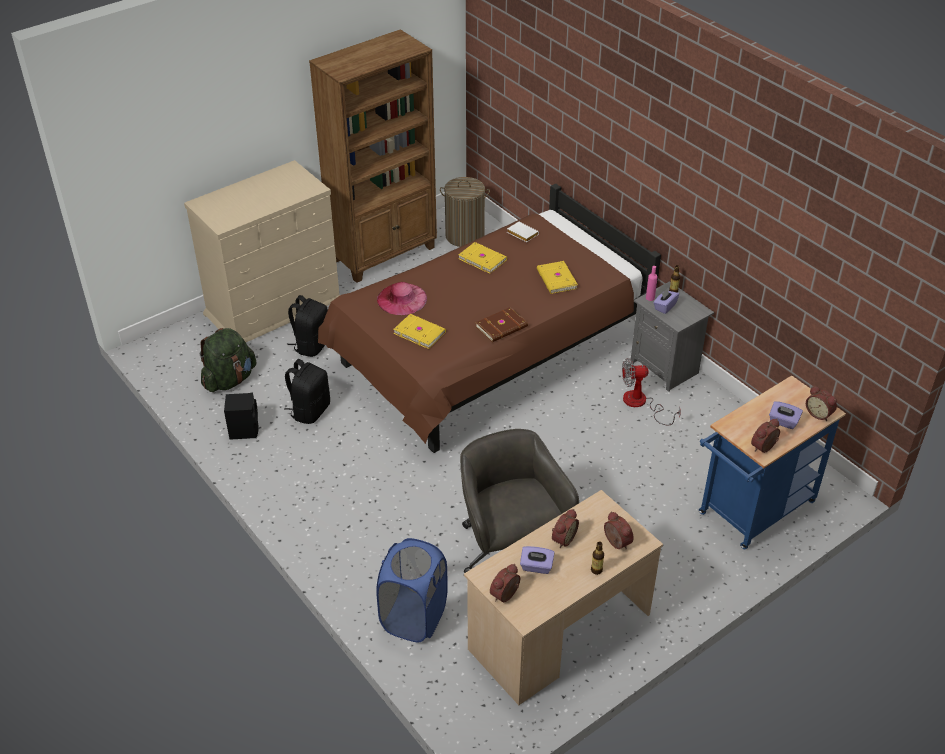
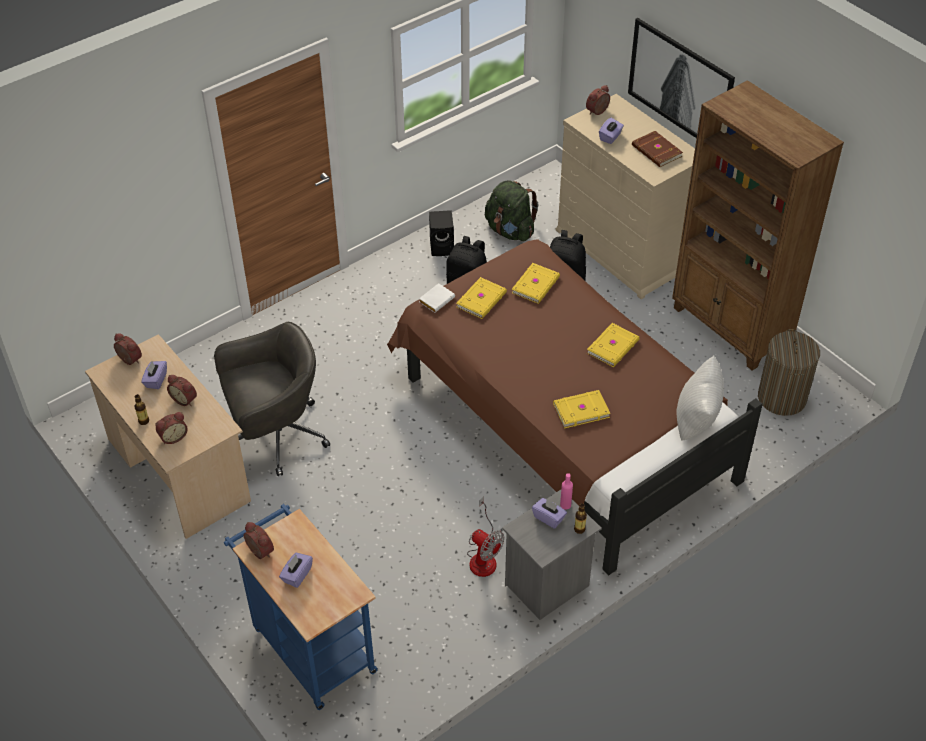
camera: 90 degrees right, 5 degrees up
(241, 130) = (681, 84): none -> picture
(253, 208) = (610, 137): none -> purple tissue box
(402, 299) = (536, 285): pink hat -> yellow book
(414, 617) = (211, 370): blue laundry basket -> none
(502, 327) = (492, 363): brown book -> brown book (656, 151)
(521, 234) = (668, 381): white book -> white book (436, 299)
(564, 225) = (697, 424): none -> white pillow
(641, 404) = (483, 556): fan -> fan turned 135 degrees clockwise
(819, 413) = (307, 613): alarm clock -> alarm clock (598, 112)

